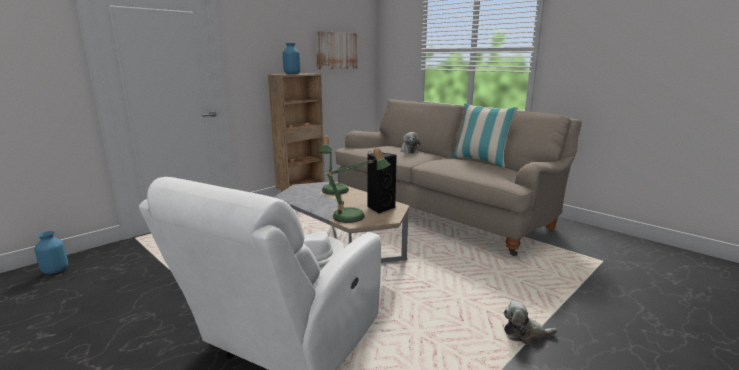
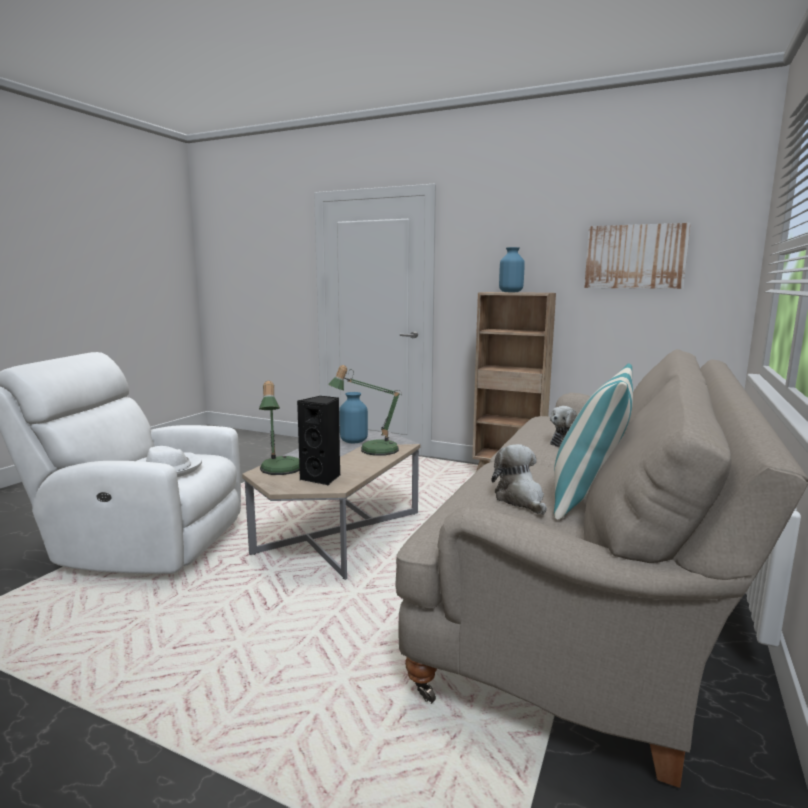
camera: 70 degrees right, 5 degrees down
(55, 270) = (258, 440): blue vase -> blue vase (354, 441)
(525, 334) = (131, 718): plush toy -> plush toy (520, 499)

